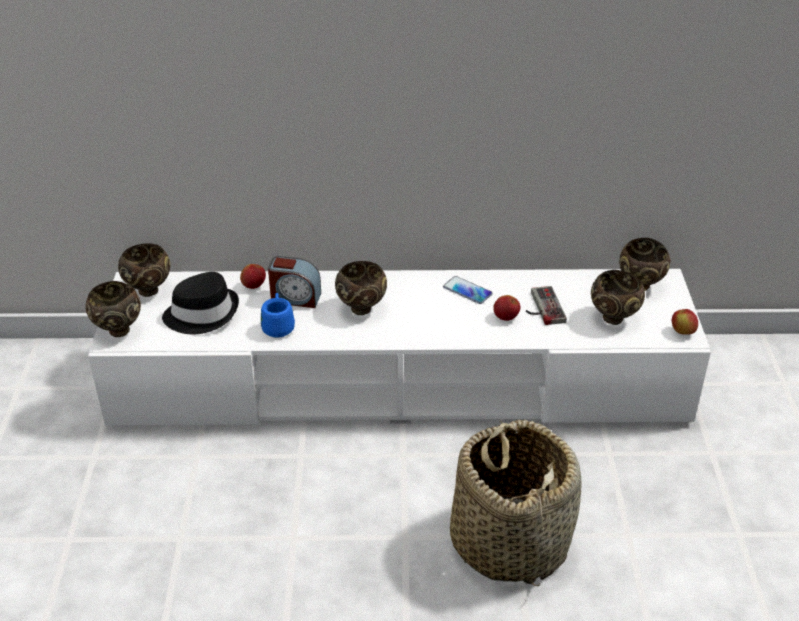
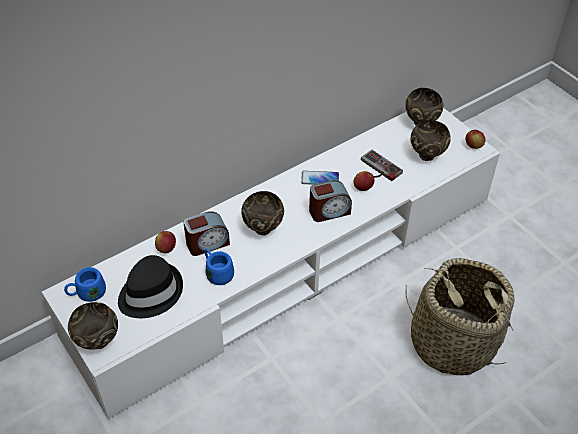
camera: 35 degrees left, 10 degrees up
(149, 290) = (87, 294): brown bowl -> blue mug
(445, 323) = (329, 211): none -> alarm clock

